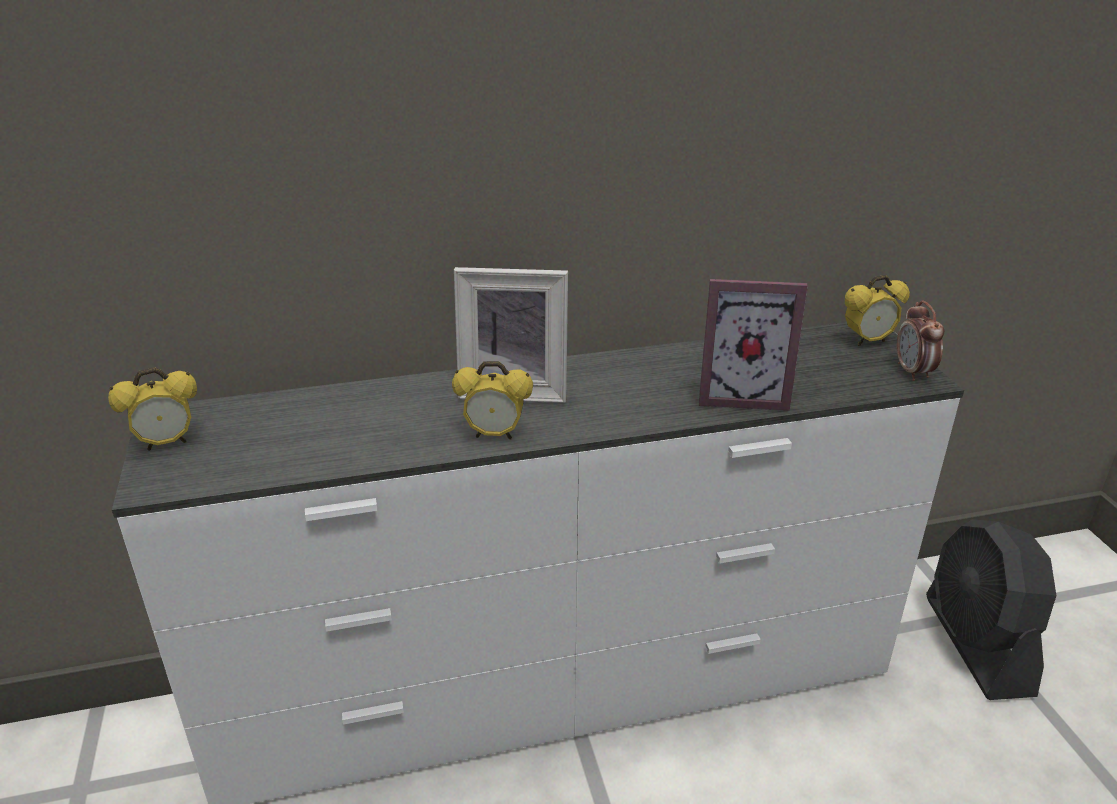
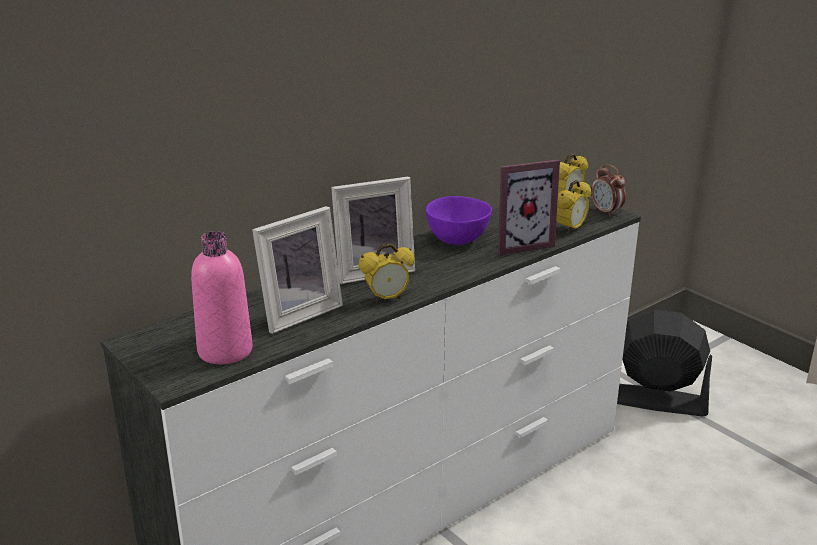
camera: 25 degrees left, 5 degrees down
(166, 443) = (154, 356): alarm clock -> alarm clock (570, 229)
(244, 457) = (225, 351): none -> pink bottle
(372, 426) = (297, 313): none -> picture frame
(662, 371) = (458, 241): none -> purple bowl
(977, 645) = (655, 400): black fan -> black fan turned 135 degrees clockwise

